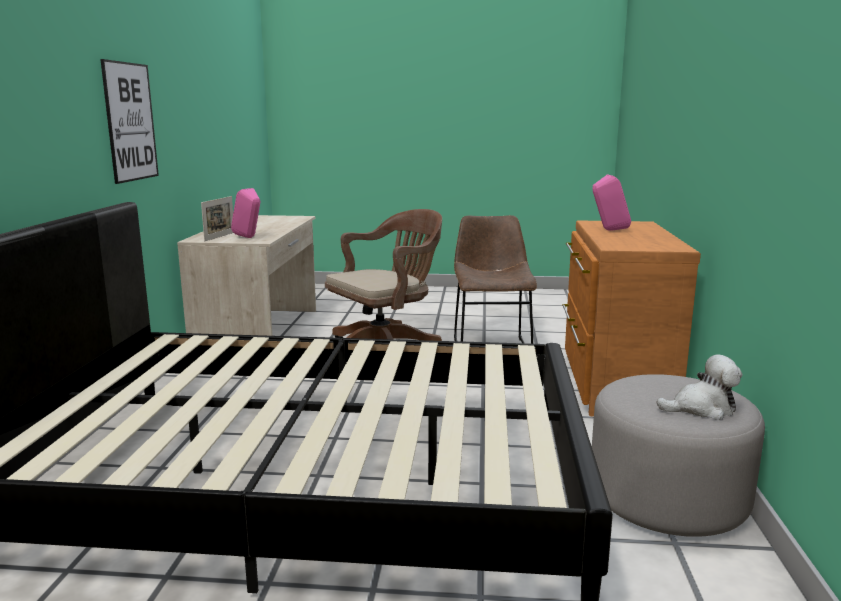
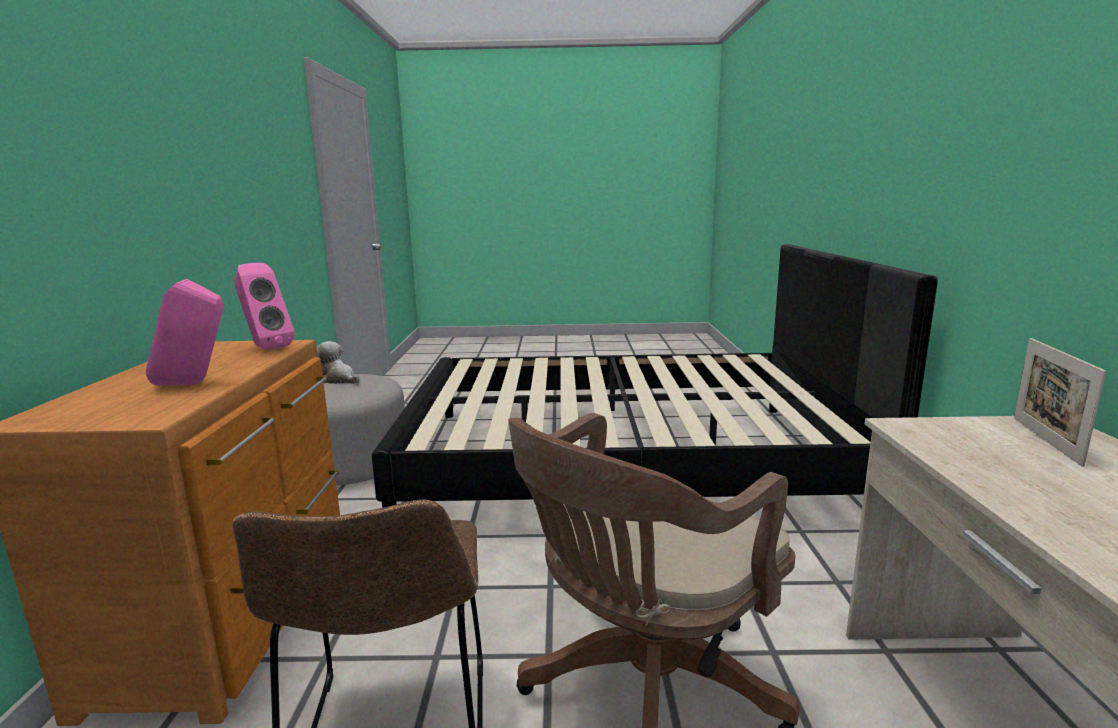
camera: 175 degrees right, 0 degrees up
(130, 122) = (1025, 164): picture -> none
(249, 238) = (963, 438): pink speaker -> pink speaker (265, 348)
(702, 409) = (337, 379): plush toy -> plush toy turned 45 degrees clockwise

